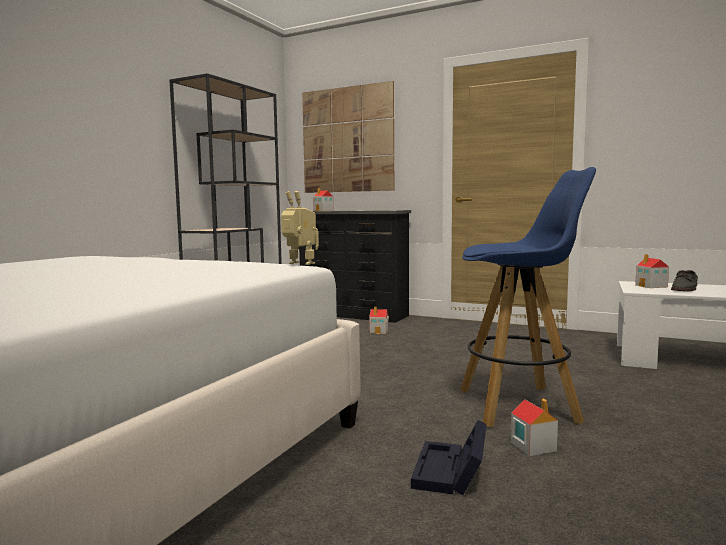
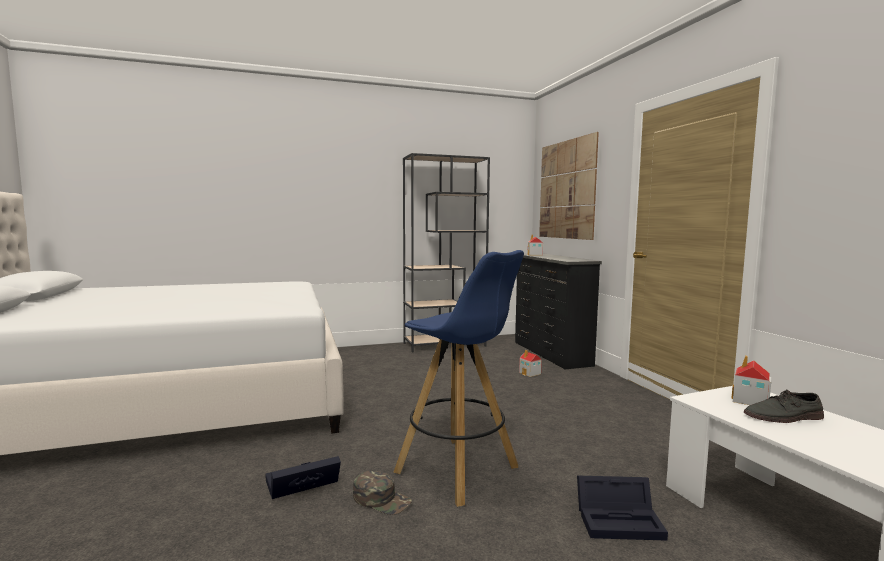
camera: 45 degrees right, 0 degrees up
(299, 264) = (309, 308): toy robot -> none
(532, 446) = (382, 499): toy house -> green cap
(651, 389) = (620, 520): none -> black storage box

